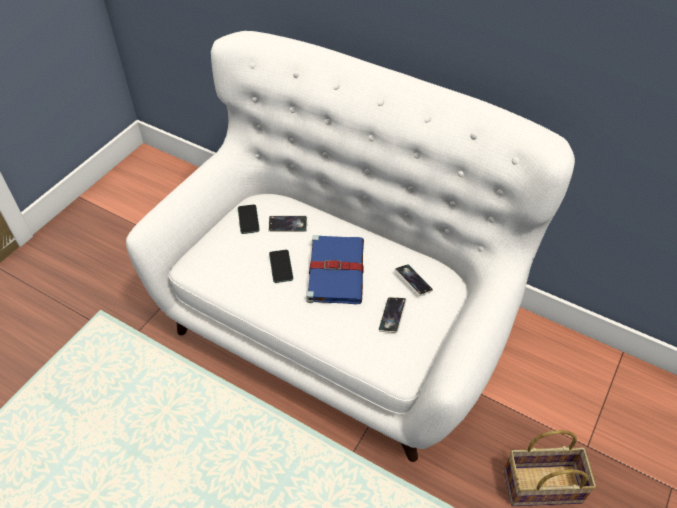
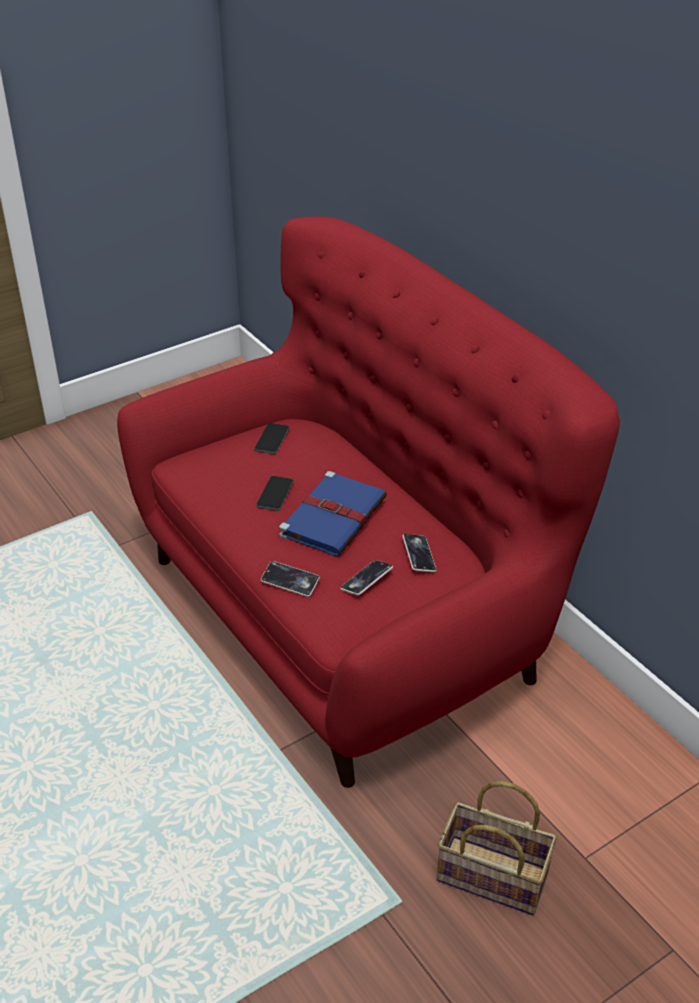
camera: 25 degrees right, 10 degrees down
(288, 225) = (312, 457): phone -> phone (290, 581)
(337, 325) = (347, 613): white sofa -> red sofa

